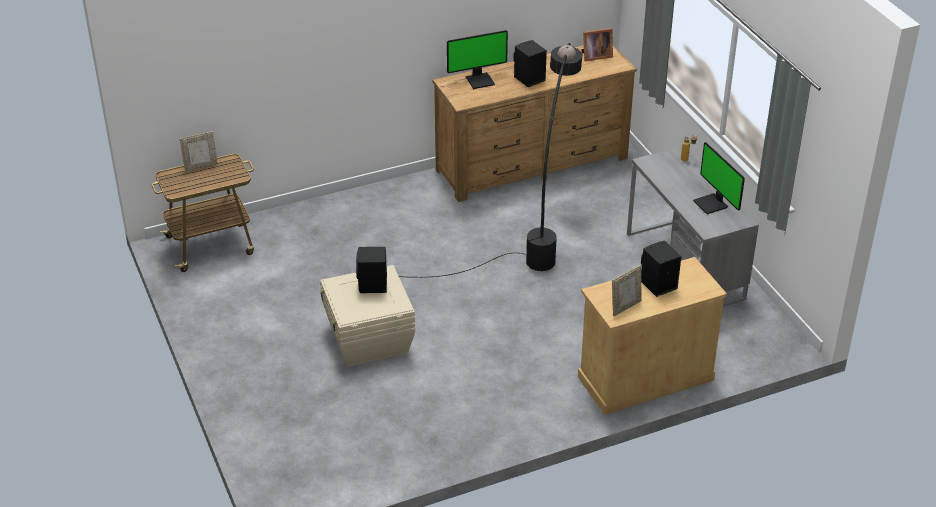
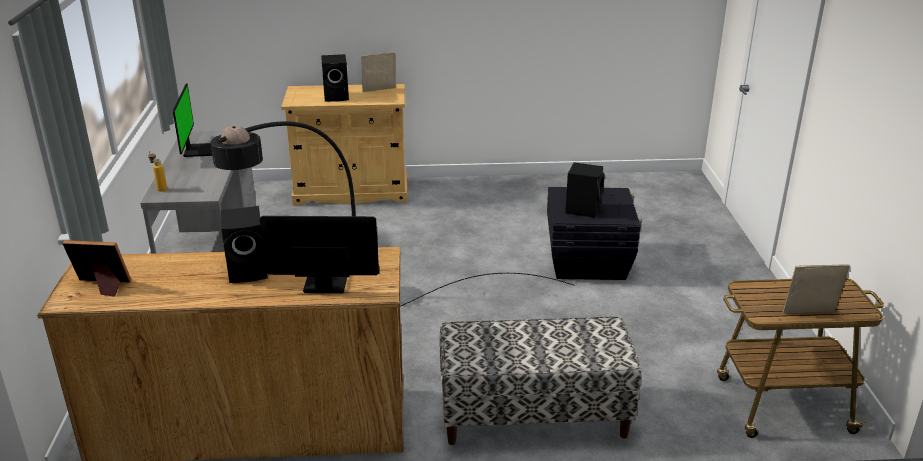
camera: 160 degrees left, 10 degrees down
(368, 340) = (588, 261): beige storage box -> black storage box
(369, 204) = (533, 416): none -> bench

